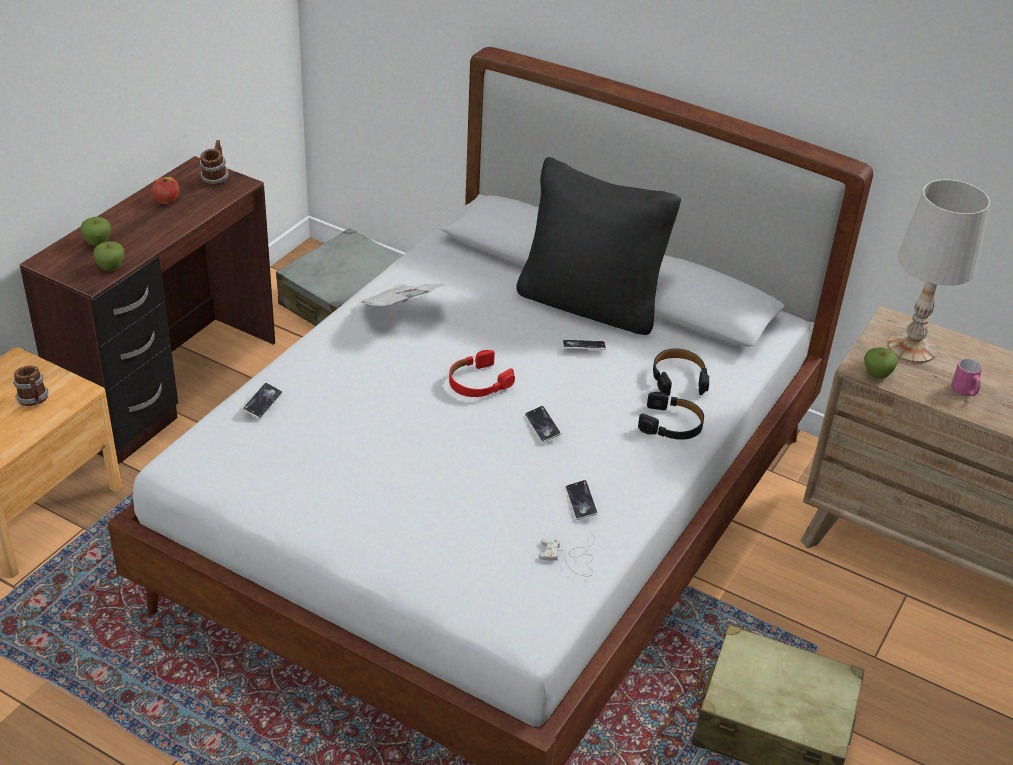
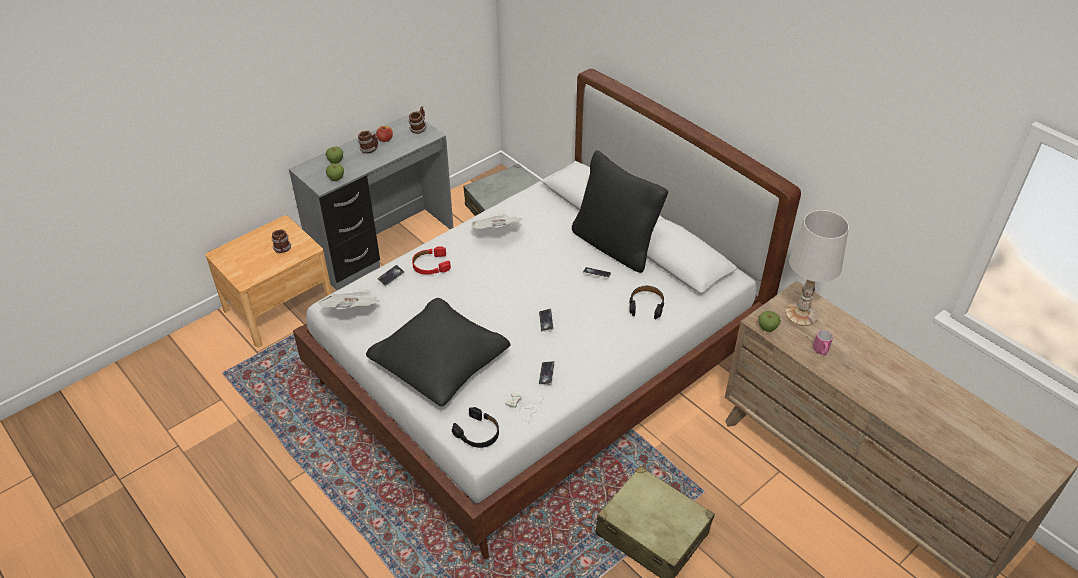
camera: 20 degrees right, 5 degrees up
(148, 218) = (369, 150): none -> mug
(172, 386) = (384, 248): brown desk -> grey desk
(222, 464) = (353, 311): none -> newspaper
(404, 516) = (440, 362): none -> black pillow
(478, 383) = (520, 286): red headphones -> red headphones (430, 265)
(671, 425) = (627, 335): black headphones -> black headphones (478, 433)

